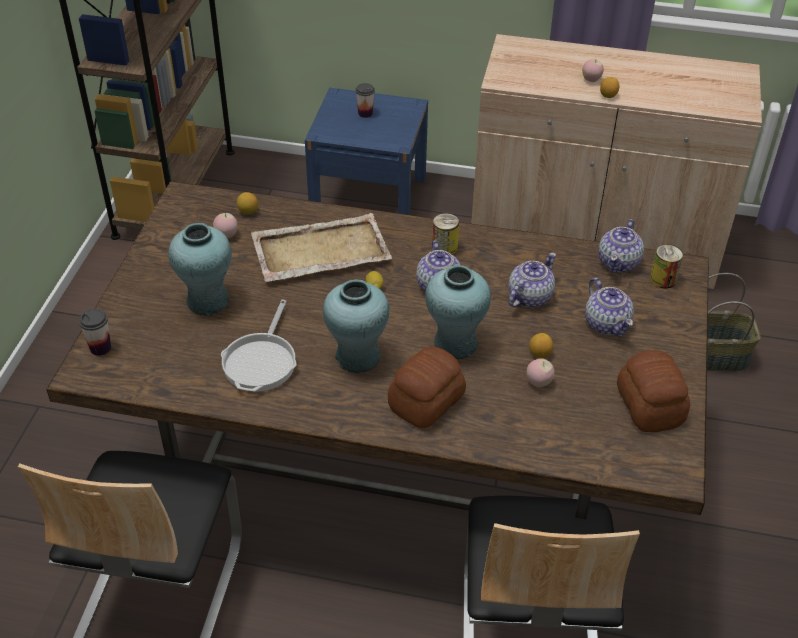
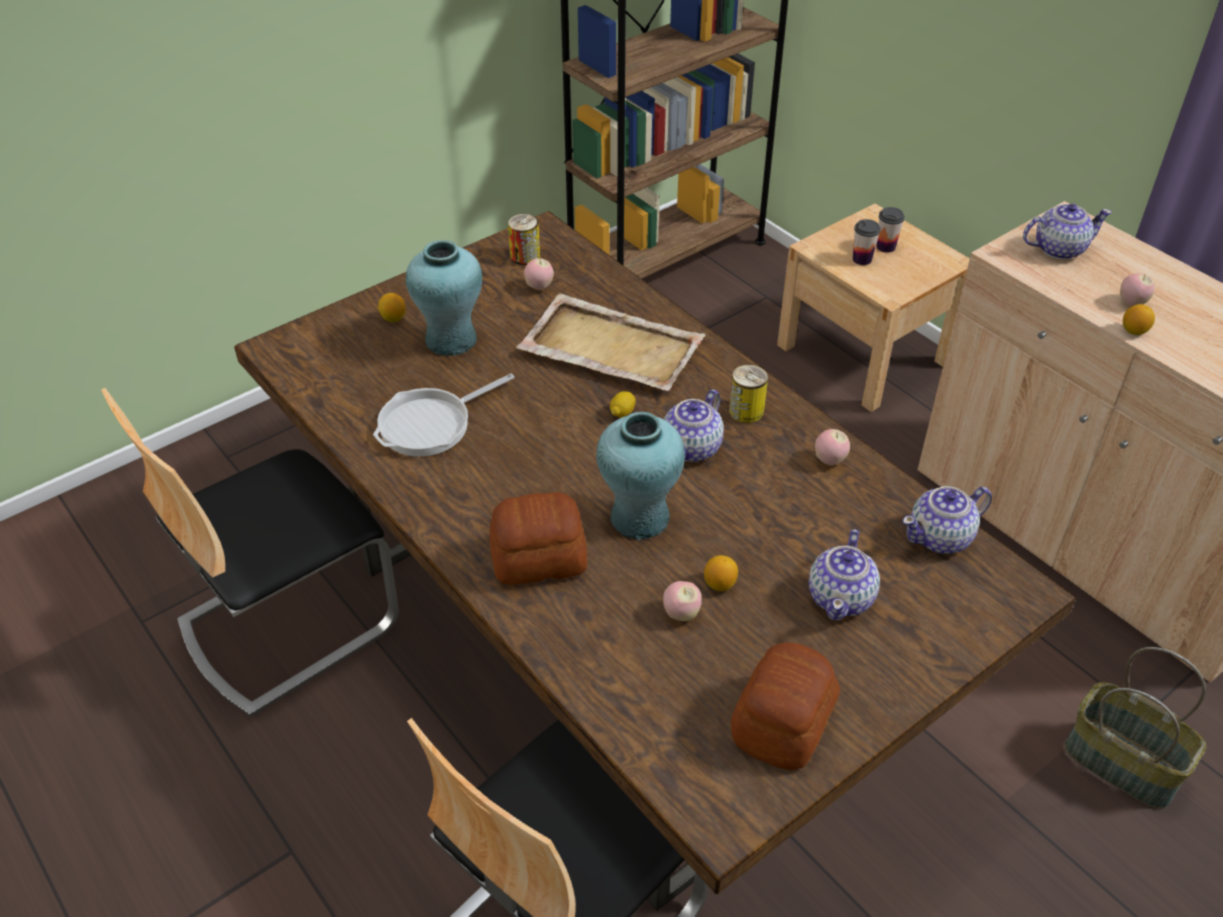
camera: 40 degrees right, 0 degrees up
(100, 348) = (314, 333): cup -> cup (862, 259)
(248, 212) = (585, 274): lemon -> lemon (393, 318)
(358, 357) = (524, 473): turquoise vase -> none
(368, 197) = (864, 354): blue nightstand -> beige nightstand
(520, 251) = (829, 460): none -> apple
(529, 297) = (781, 515): teapot -> teapot (1058, 249)
(663, 279) = (977, 589): can -> can (525, 256)

